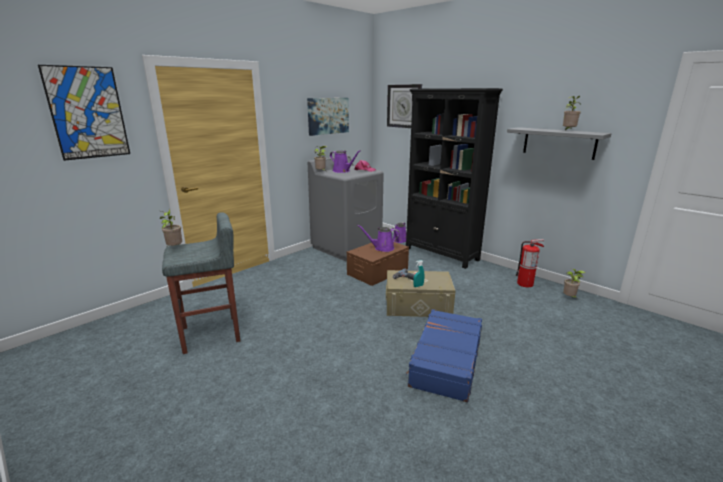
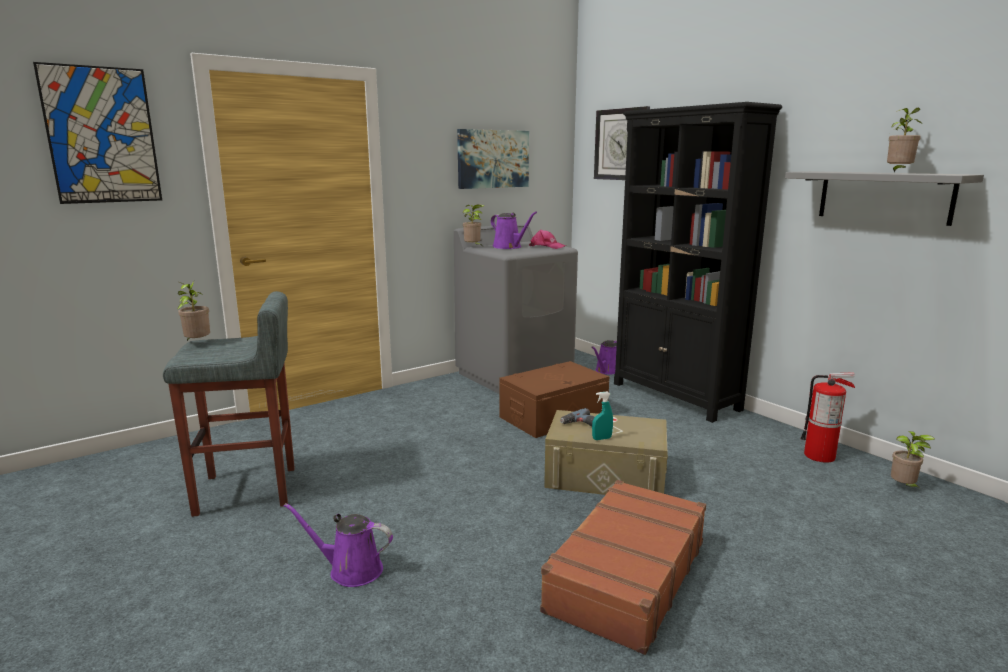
camera: 10 degrees right, 5 degrees down
(382, 248) = (561, 376): purple watering can -> purple watering can (350, 570)
(445, 361) = (625, 576): blue suitcase -> brown suitcase

